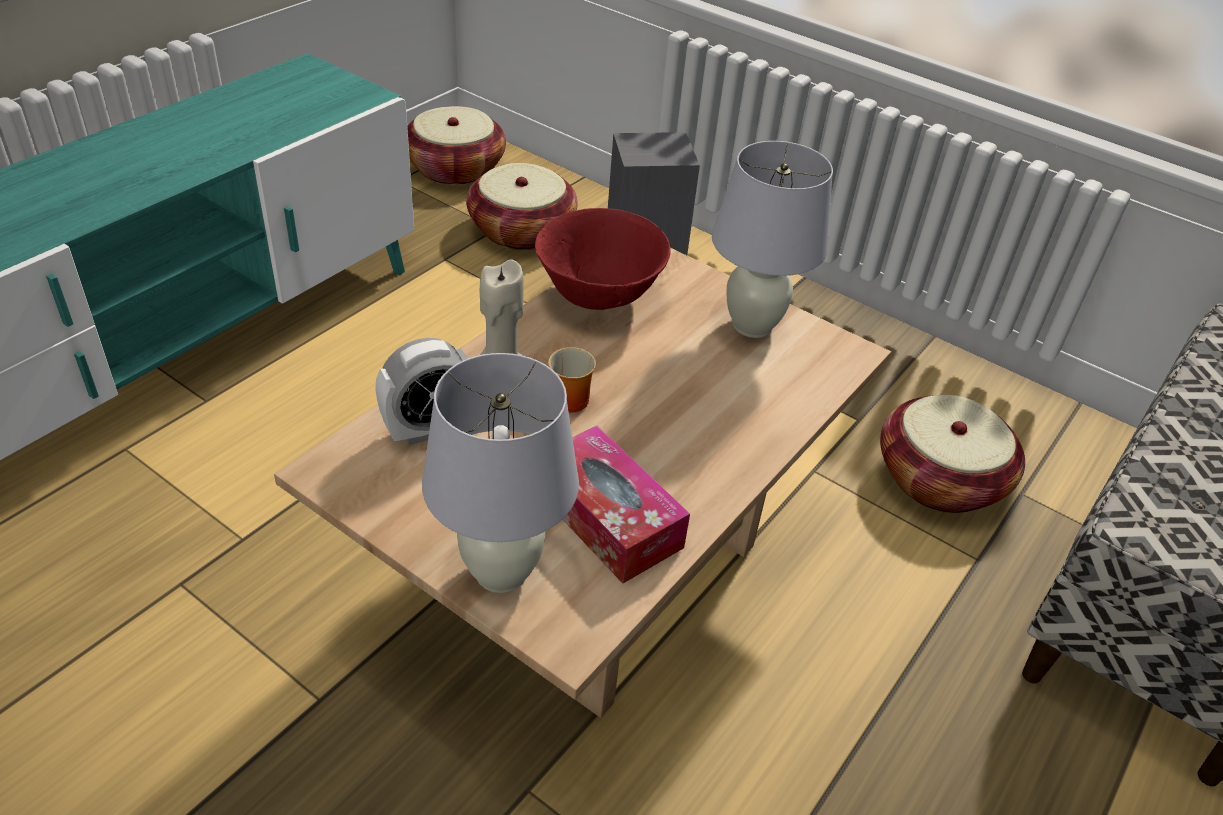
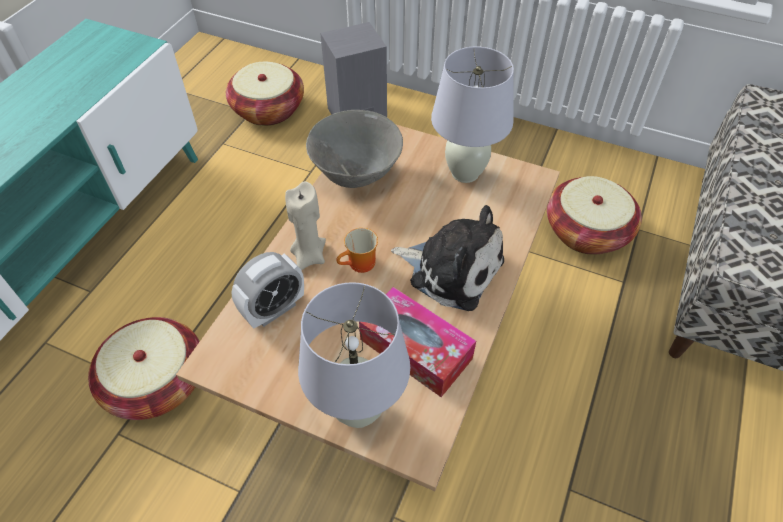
camera: 10 degrees left, 10 degrees up
(455, 169) = (208, 71): basket -> basket (157, 382)
(599, 297) = (356, 174): red bowl -> grey bowl
(692, 434) = (451, 268): none -> plush toy

